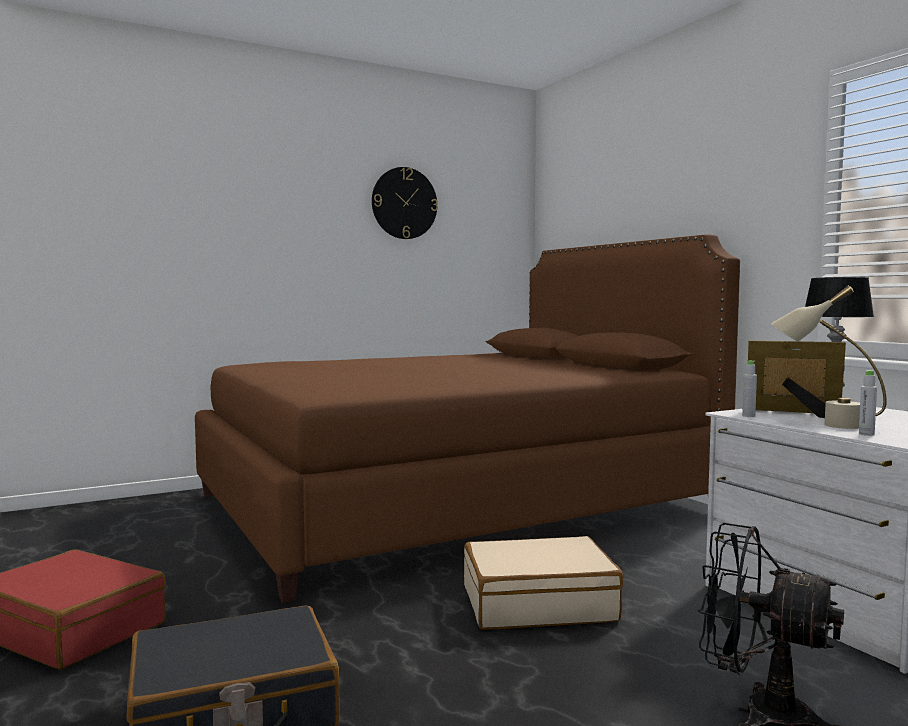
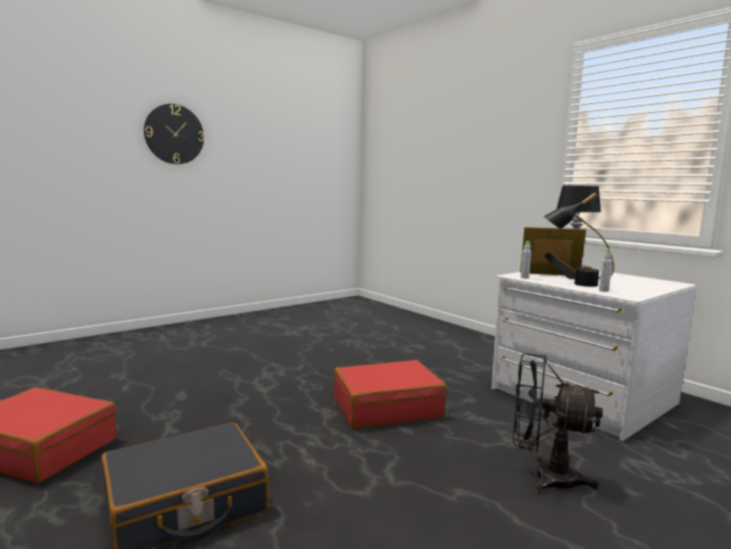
camera: 10 degrees left, 5 degrees up
(404, 203) = (270, 120): wall clock -> wall clock (174, 134)
(452, 503) = (312, 337): brown bed -> none
(538, 603) = (387, 407): beige suitcase -> red suitcase
(824, 424) = (574, 283): beige table lamp -> black table lamp

